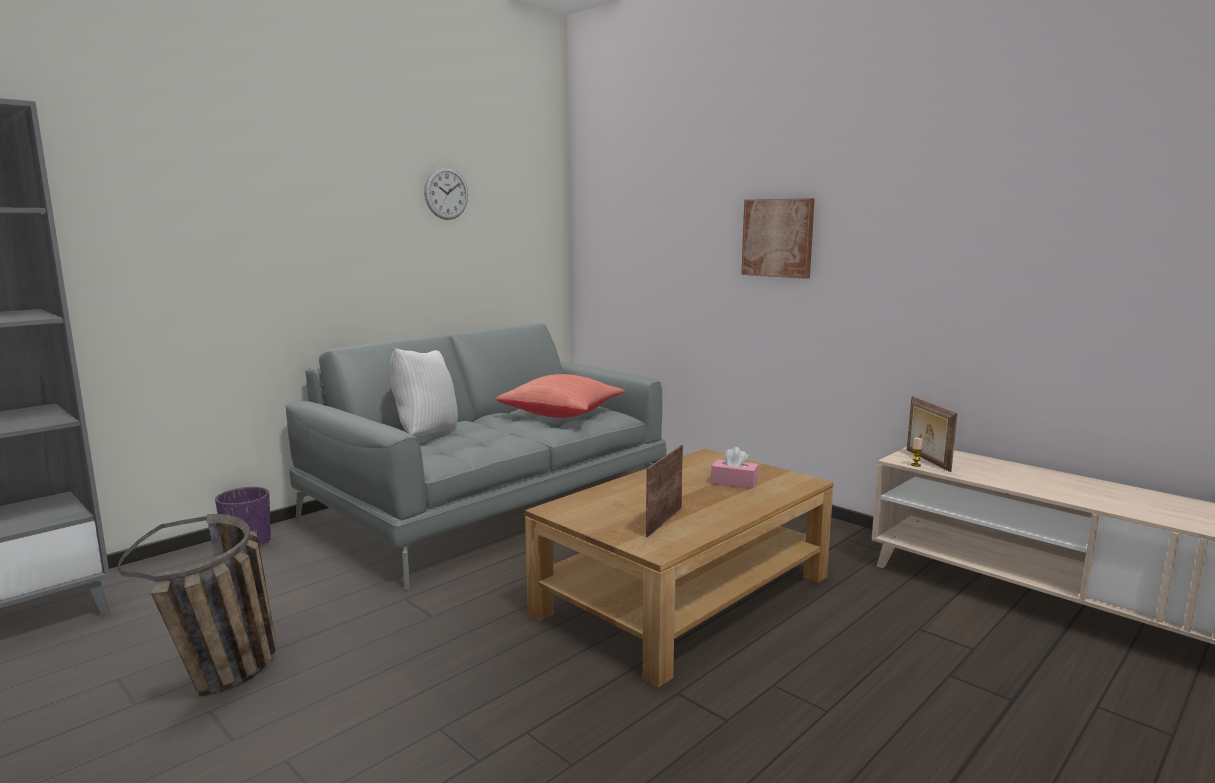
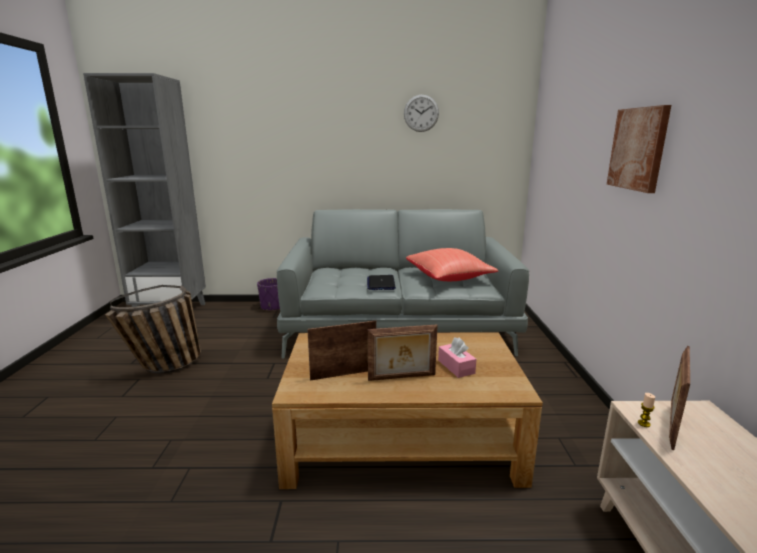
camera: 45 degrees right, 5 degrees up
(425, 434) = (350, 271): white pillow -> none
(504, 437) = (381, 283): none -> laptop
(715, 504) = (402, 378): none -> picture frame

